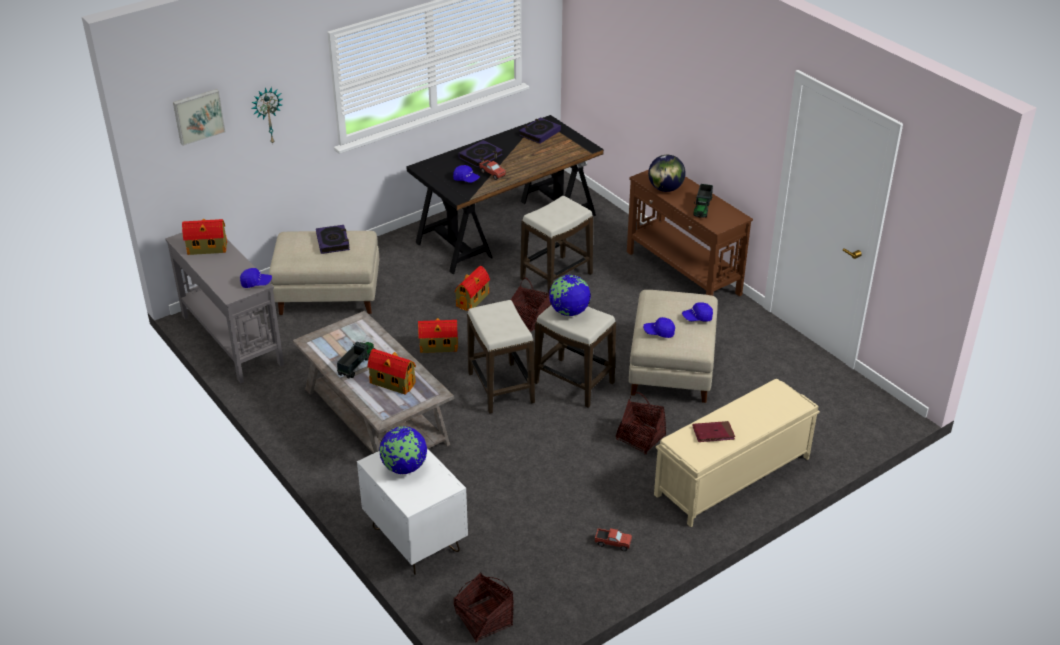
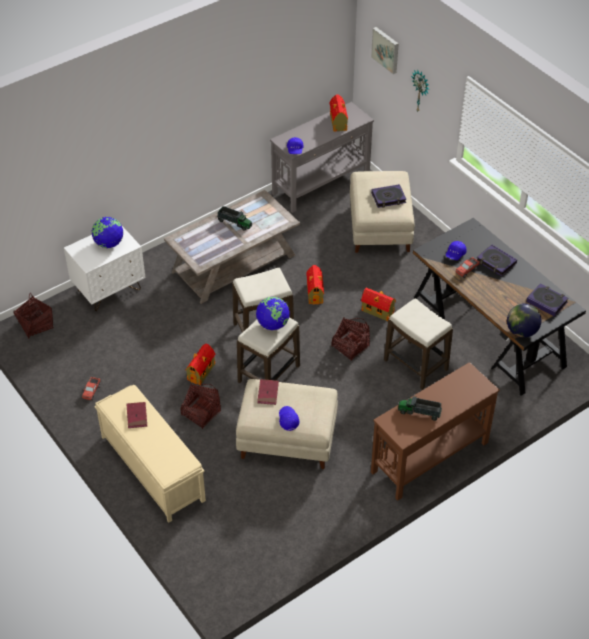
camera: 90 degrees right, 10 degrees up
(392, 382) = (213, 241): toy house -> toy house (201, 371)
(659, 332) = (268, 393): blue cap -> red book
(665, 189) = (450, 387): globe -> globe (521, 331)

